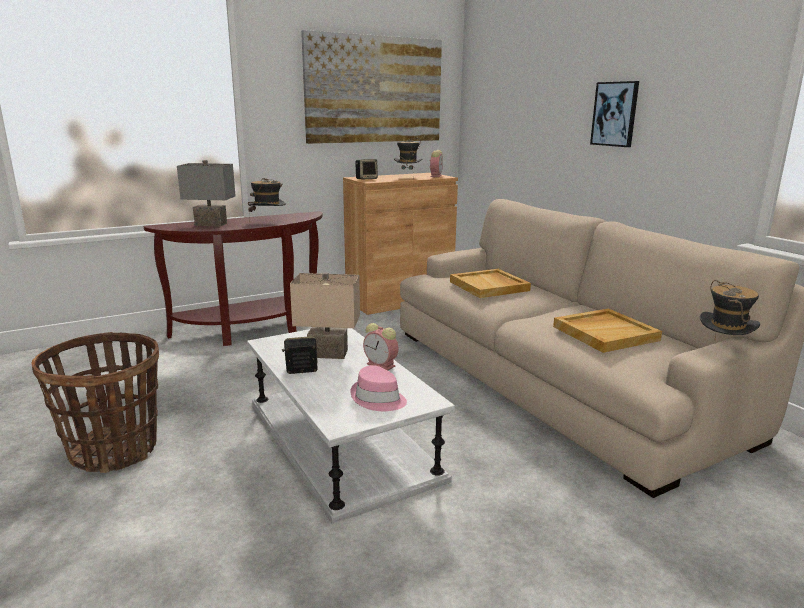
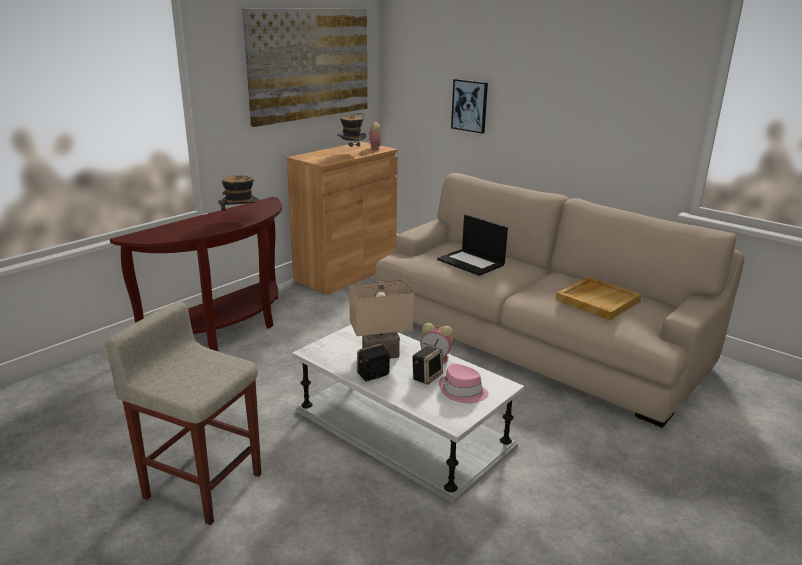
camera: 20 degrees left, 5 degrees up
(114, 450) = (202, 484): basket -> beige stool
(210, 224) = (183, 229): grey table lamp -> none
(366, 179) = (315, 158): speaker -> speaker (427, 377)
(490, 286) = (471, 262): beige tray -> laptop
(615, 114) = (560, 98): picture -> picture (470, 105)
(723, 351) = (697, 309): hat -> none

